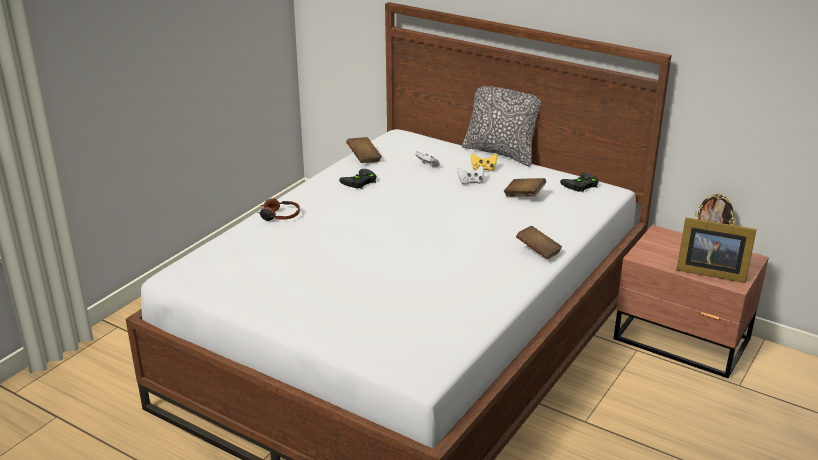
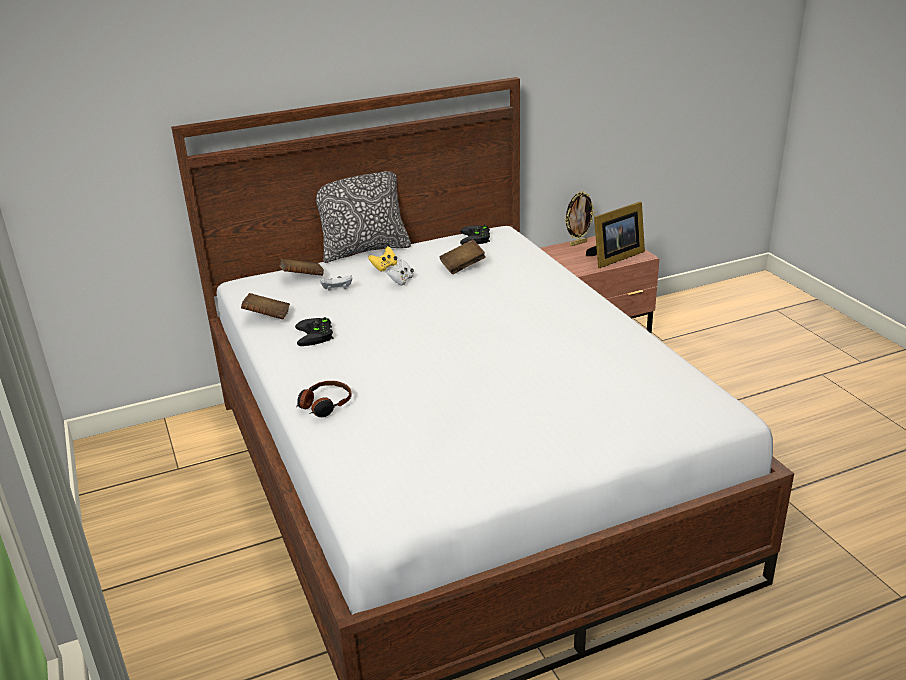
camera: 55 degrees left, 0 degrees up
(538, 252) = (569, 293): brown book -> brown book (302, 277)

